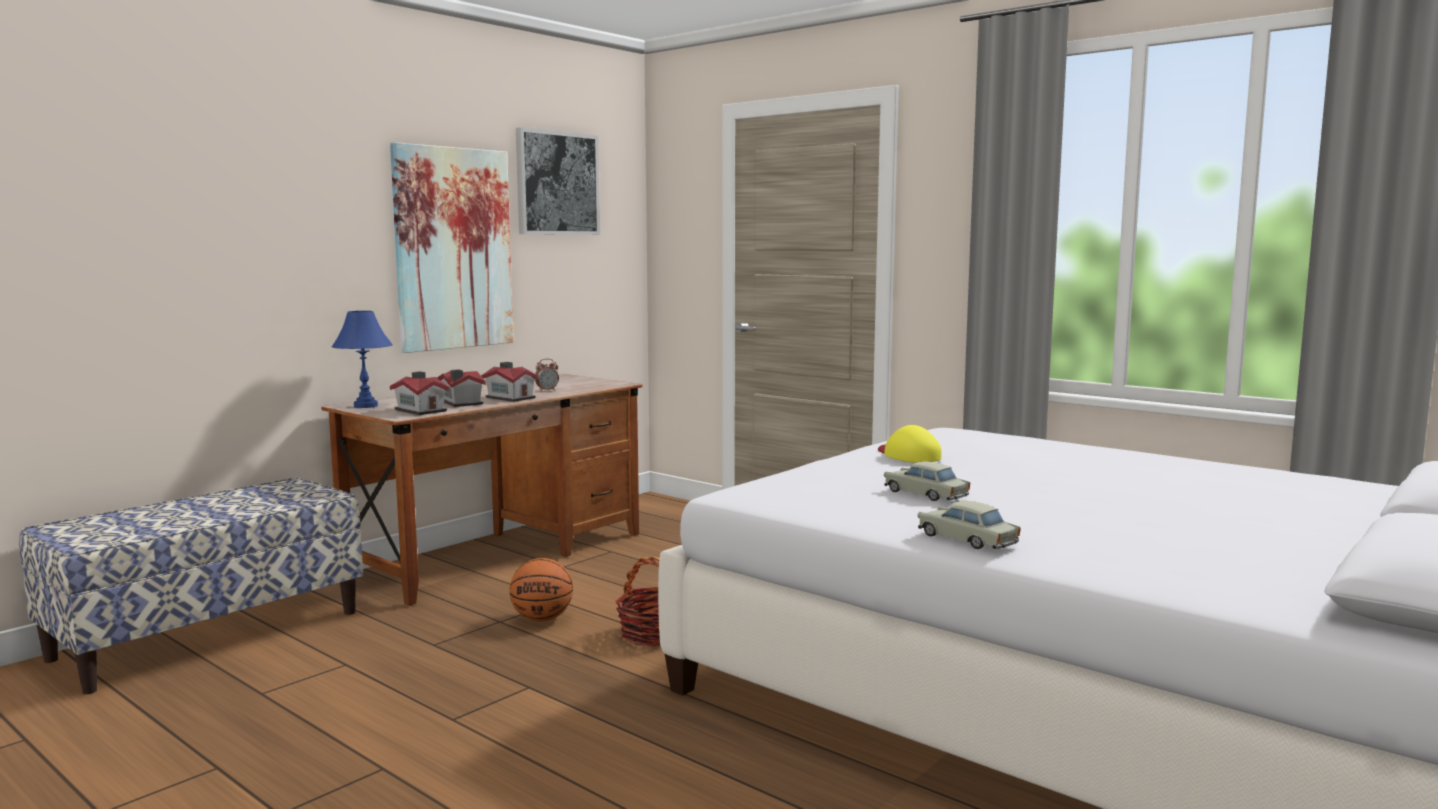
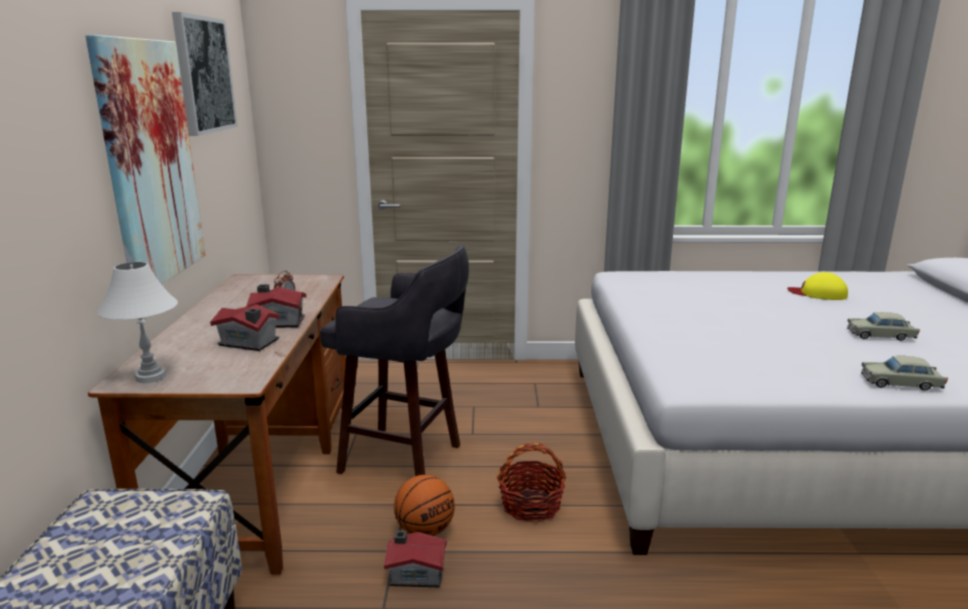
camera: 40 degrees left, 10 degrees up
(366, 406) = (151, 376): blue table lamp -> white table lamp
(421, 410) = (238, 366): toy house -> toy house (415, 573)
(614, 577) = (405, 460): none -> grey stool
(908, 455) = (671, 308): yellow cap -> yellow cap (818, 293)
(925, 494) = (776, 345): beige toy car -> beige toy car (880, 335)

